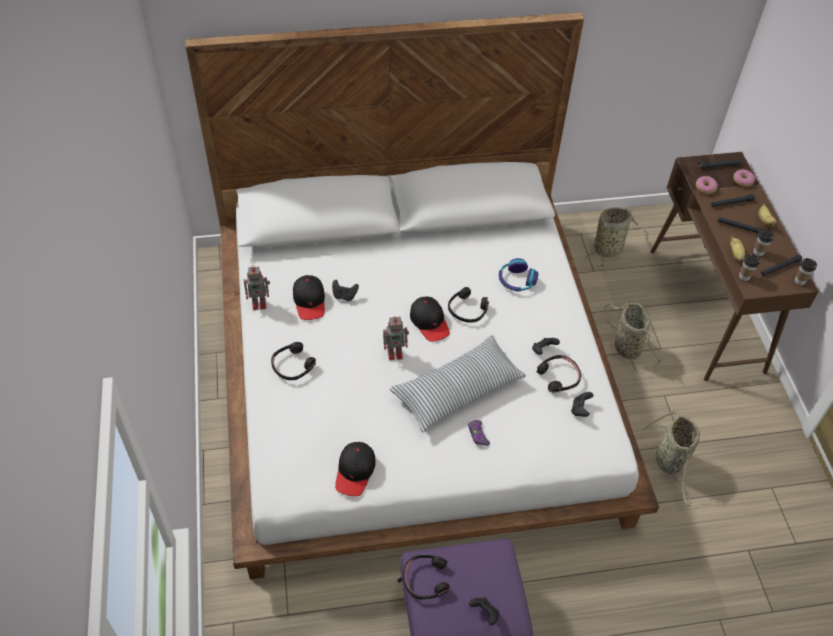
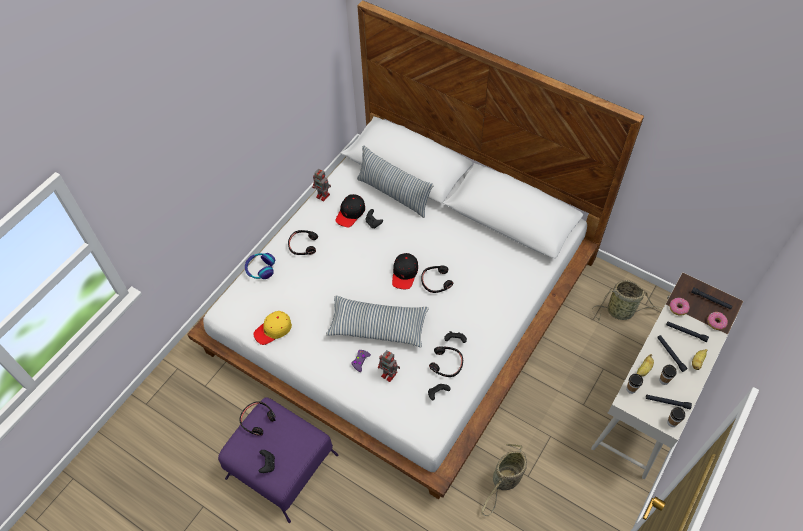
camera: 45 degrees right, 5 degrees up
(334, 256) = (394, 194): none -> pillow
(355, 472) = (273, 330): black cap -> yellow cap
(396, 353) = (365, 278): toy robot -> toy robot (390, 374)
(516, 280) = (488, 284): headphones -> headphones (260, 268)
(626, 346) = (559, 385): basket -> none
(706, 310) = (648, 403): brown desk -> white desk

